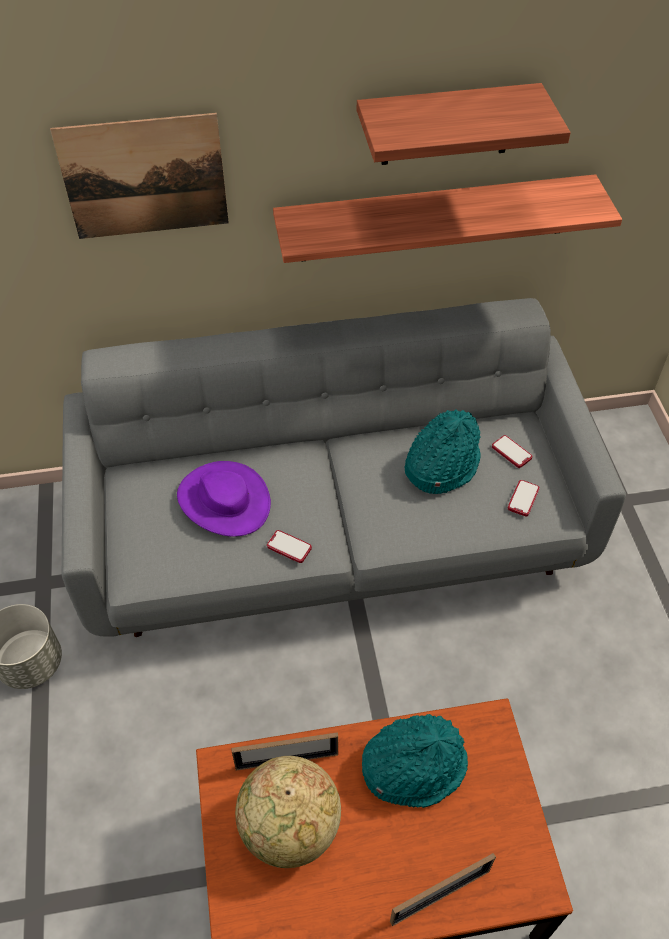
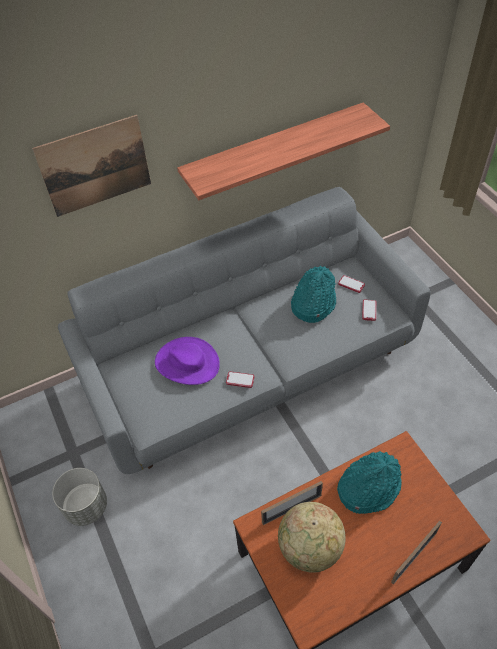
camera: 15 degrees left, 0 degrees up
(446, 125) = (275, 91): shelf -> none

